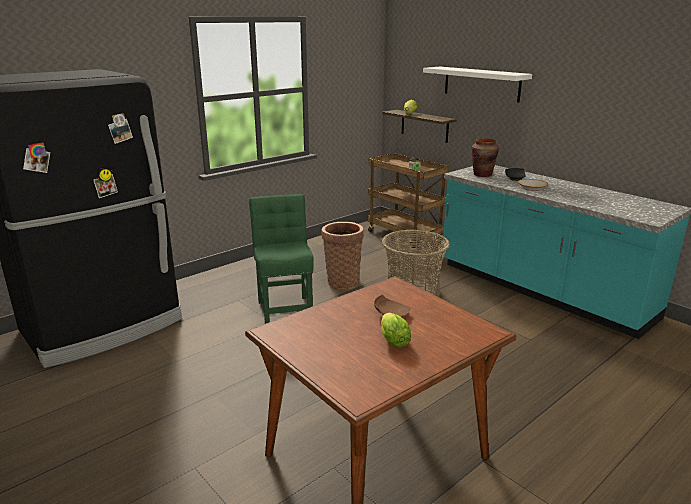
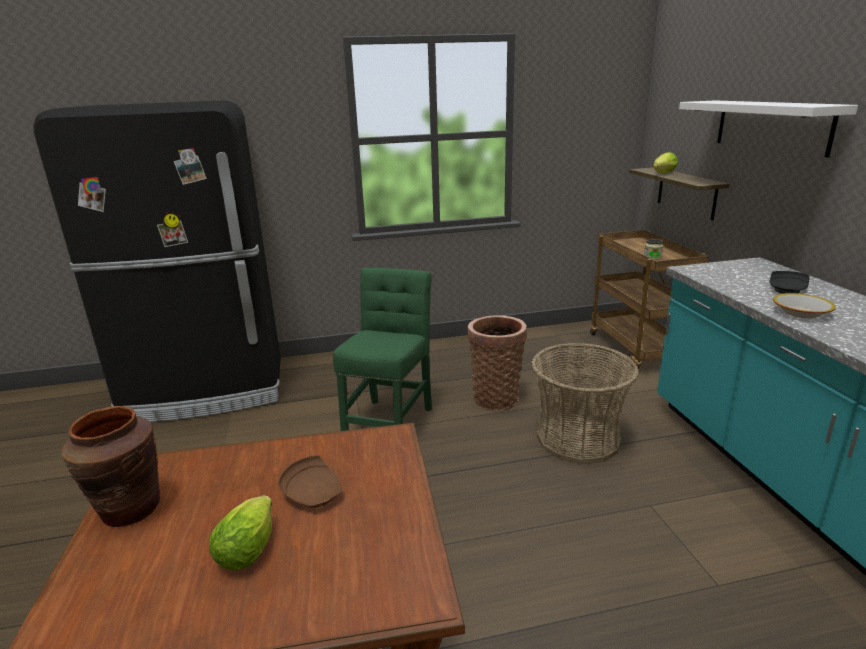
camera: 30 degrees right, 0 degrees up
(482, 175) = (731, 276): brown vase -> brown vase (130, 509)

